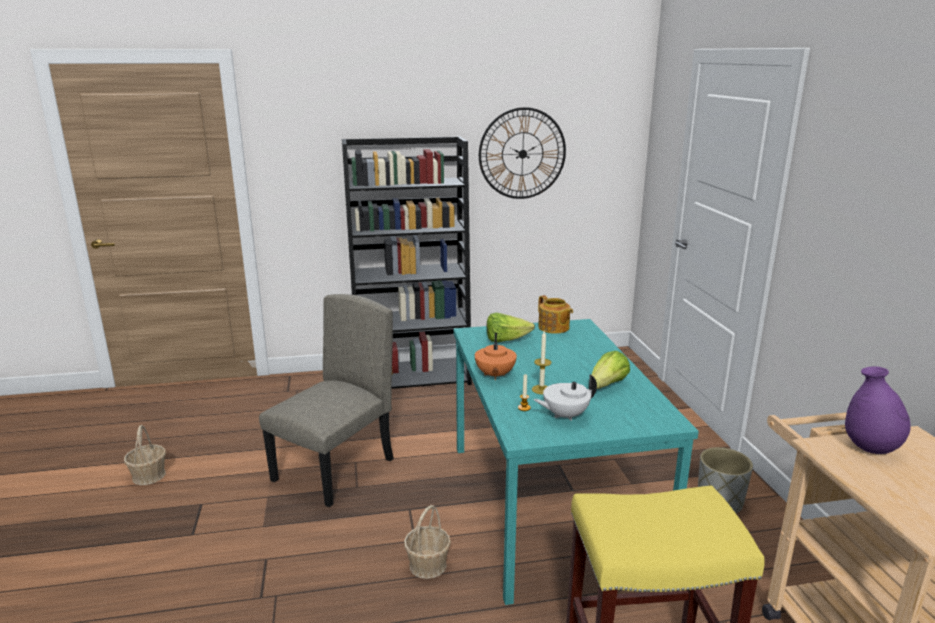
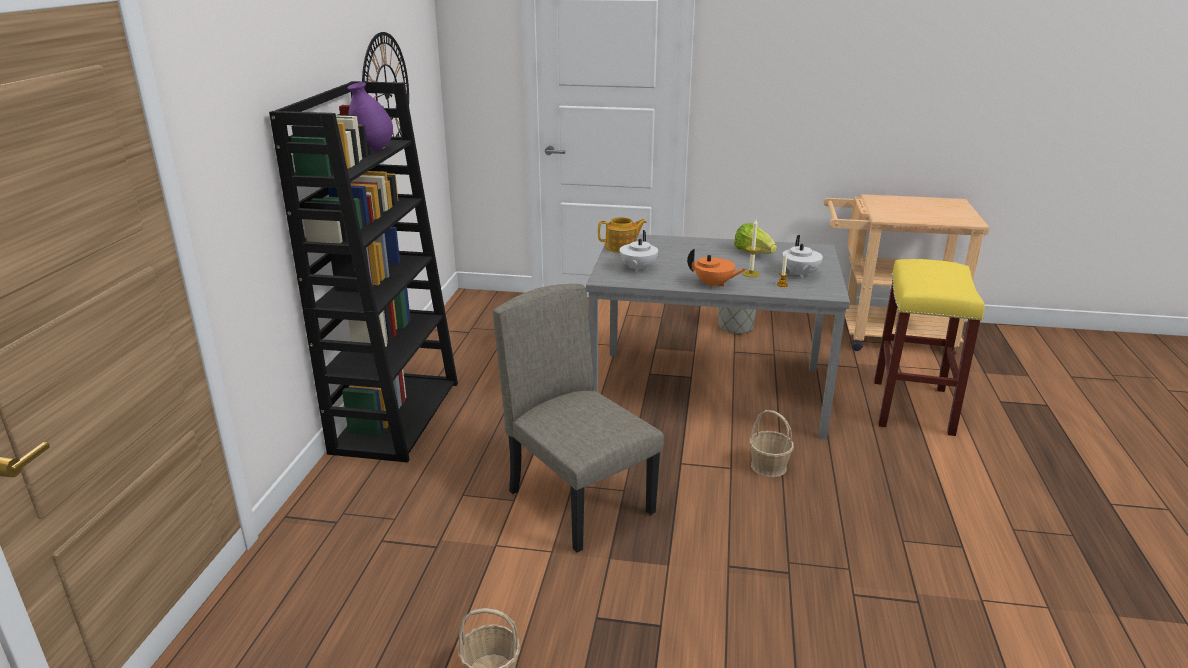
camera: 70 degrees left, 5 degrees up
(506, 340) = (637, 269): lettuce -> white teapot
(548, 505) = (707, 392): turquoise dining table -> grey dining table
(870, 449) = (888, 209): purple vase -> purple vase (373, 150)

